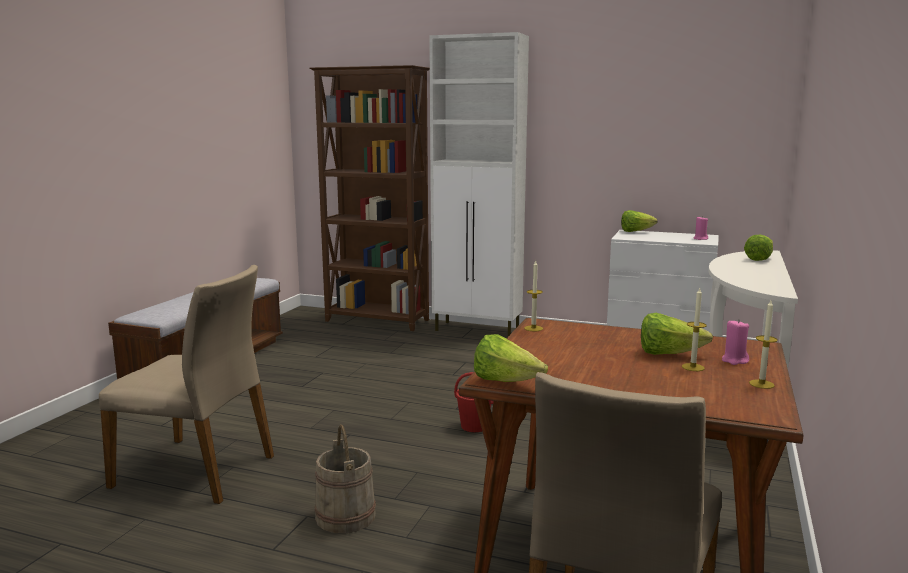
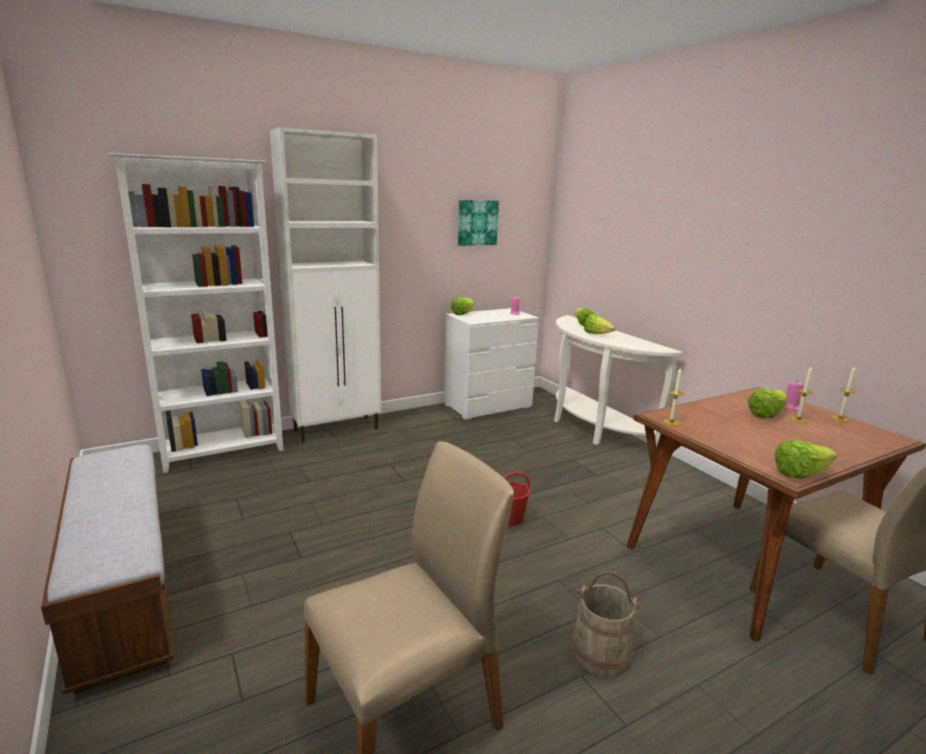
camera: 50 degrees left, 5 degrees up
(377, 321) = (224, 452): brown bookcase -> white bookcase
(669, 123) = (477, 222): none -> picture
(738, 268) = (597, 334): none -> lettuce

